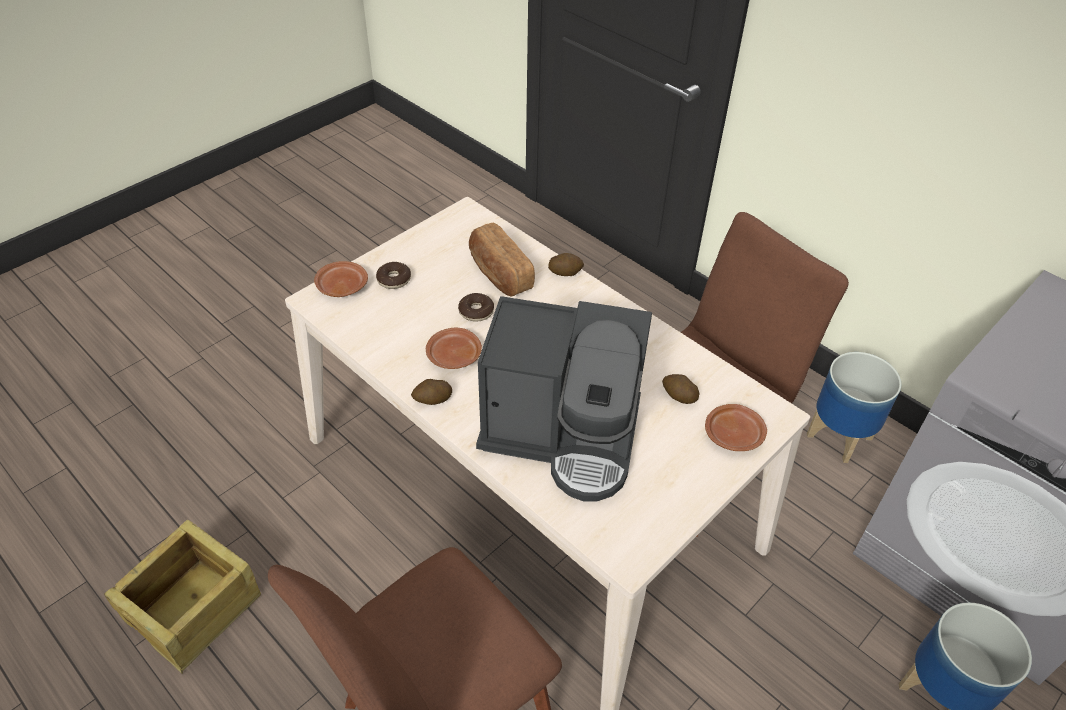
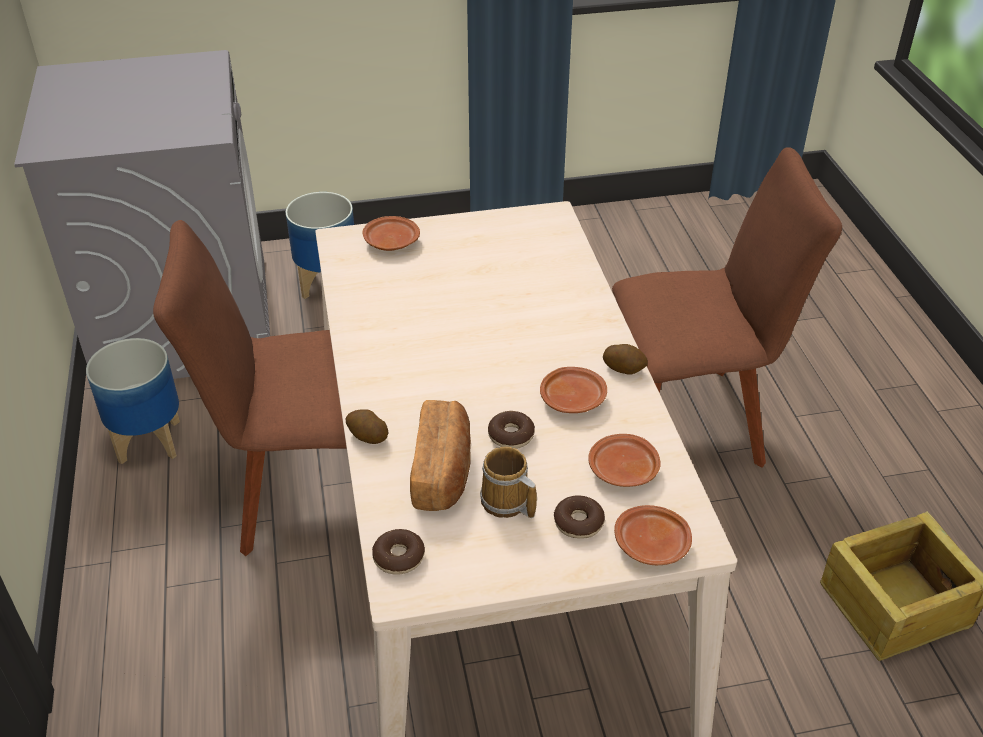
camera: 145 degrees left, 5 degrees down
(385, 321) = (623, 470): none -> brown plate
(445, 272) = (506, 503): none -> mug
(481, 224) = (399, 557): none -> donut
(564, 435) = (527, 295): coffee machine -> none
(678, 396) = (399, 281): potato -> none

